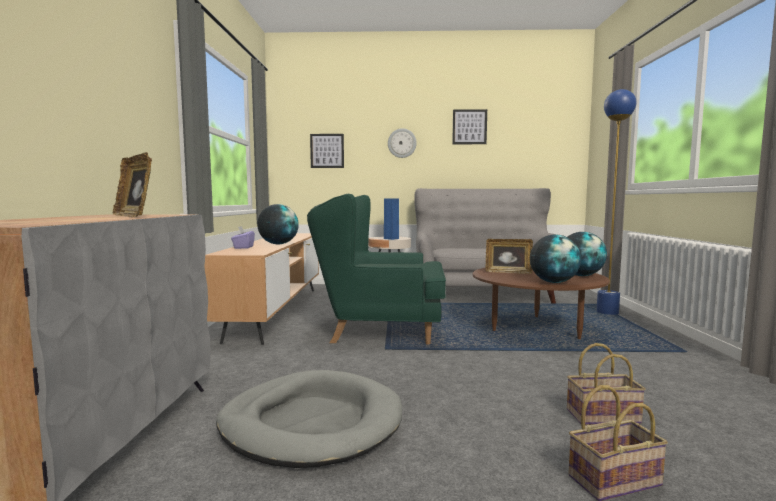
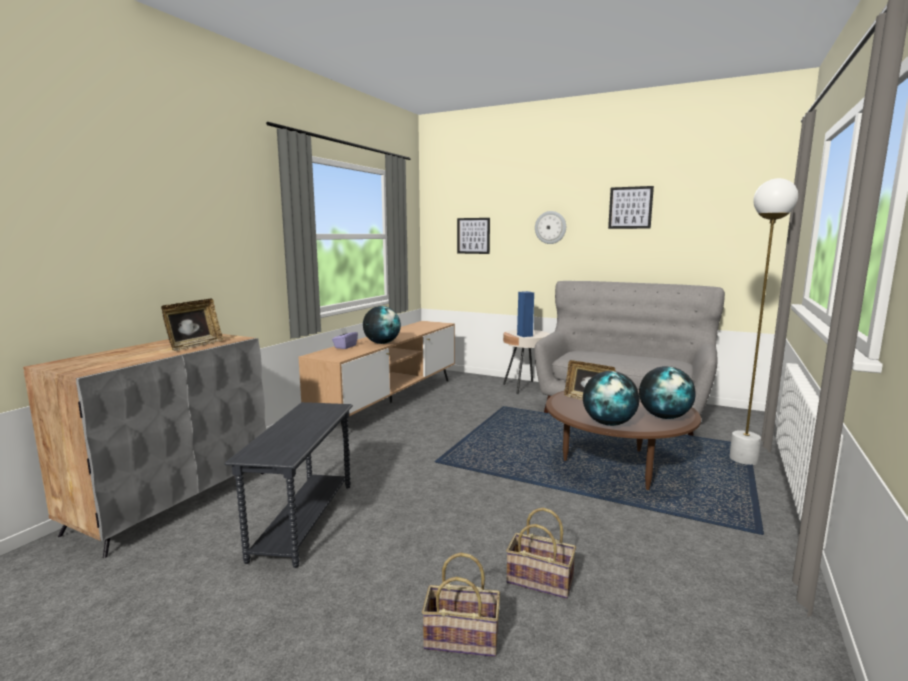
camera: 25 degrees right, 5 degrees up
(134, 216) = (194, 346): picture frame -> picture frame turned 135 degrees counterclockwise
(311, 423) = (303, 520): grey dog bed -> grey side table
(380, 328) = (457, 437): green armchair -> none
(607, 312) = (743, 460): blue floor lamp -> white floor lamp

